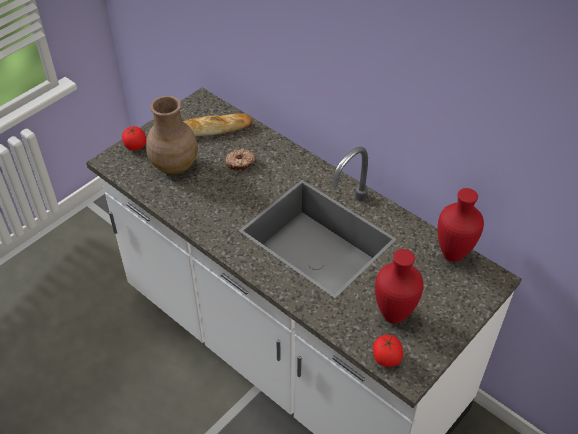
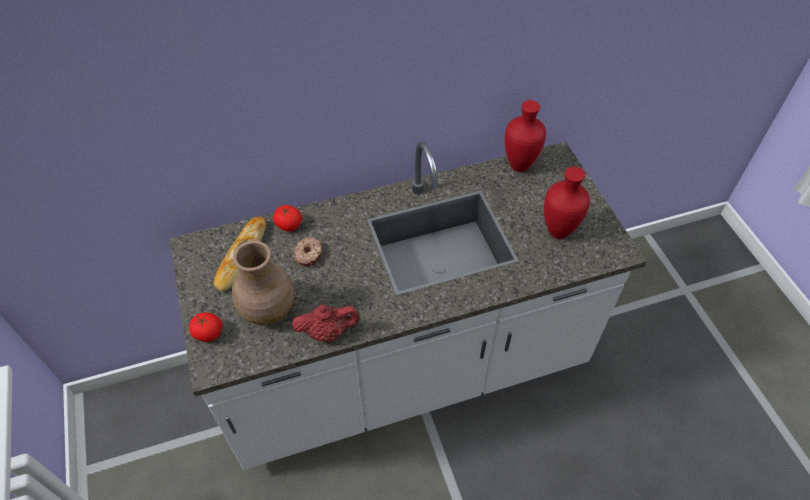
camera: 60 degrees left, 5 degrees up
(177, 207) = (328, 332): none -> red teapot
(386, 357) = (597, 257): tomato -> tomato (288, 225)

